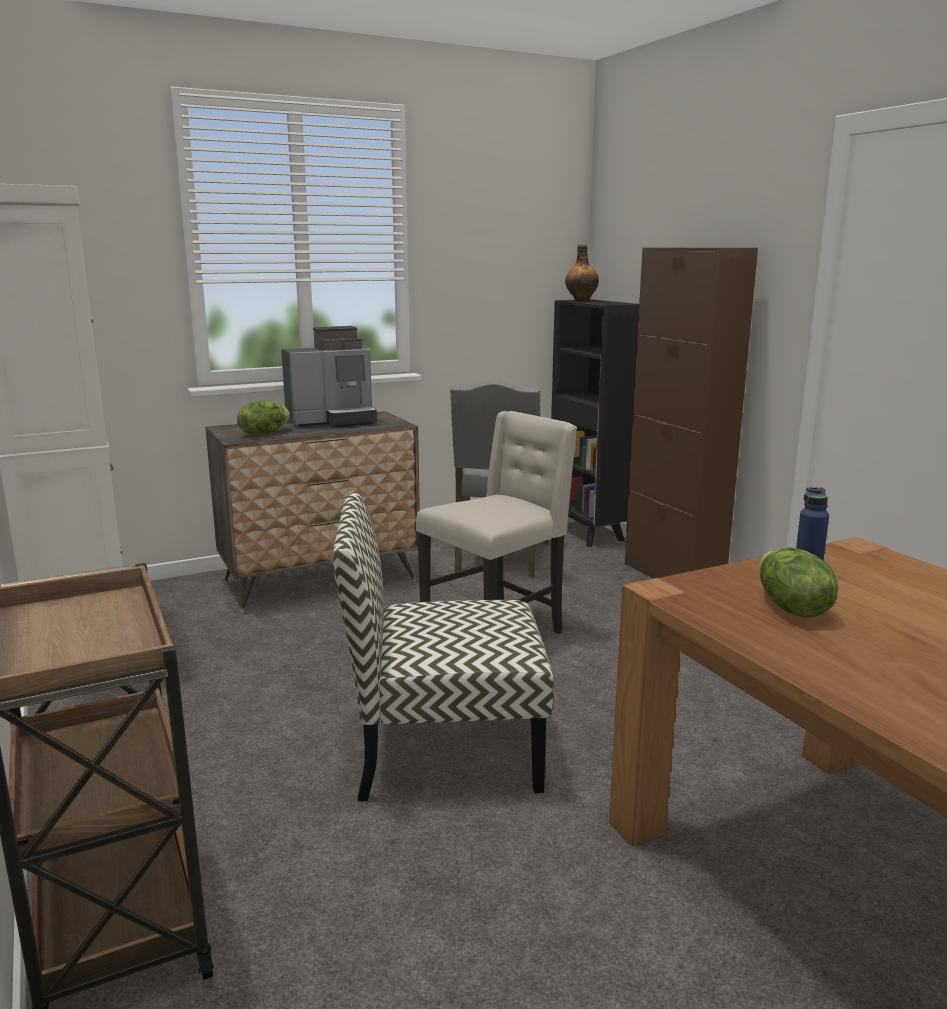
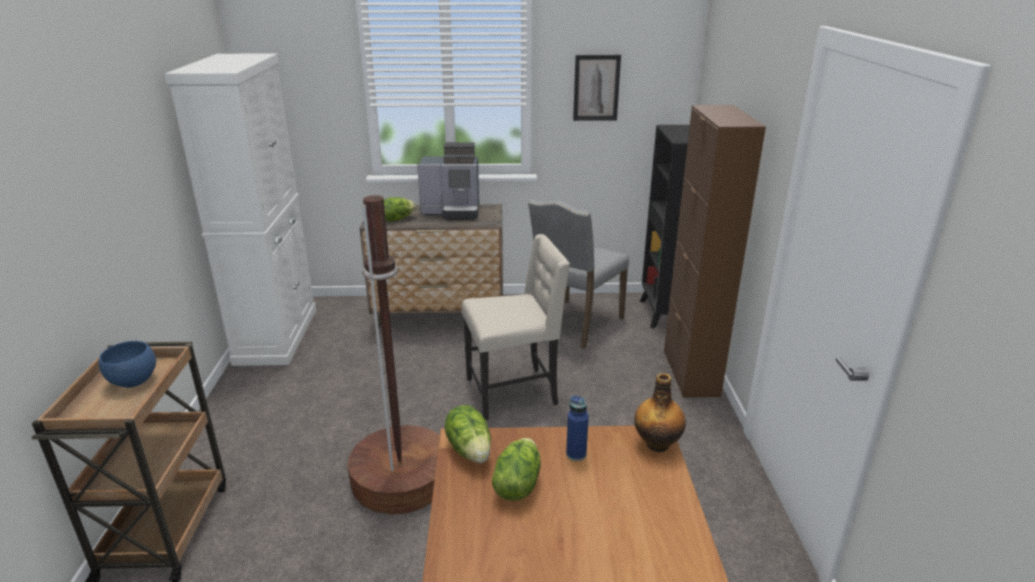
camera: 25 degrees right, 10 degrees up
(85, 623) = (133, 382): none -> blue bowl
(442, 750) = (401, 478): chair -> brown floor lamp
(482, 258) = (596, 88): none -> picture
(581, 300) = (675, 128): bottle -> bottle (657, 443)
(689, 593) = (470, 449): none -> lettuce

